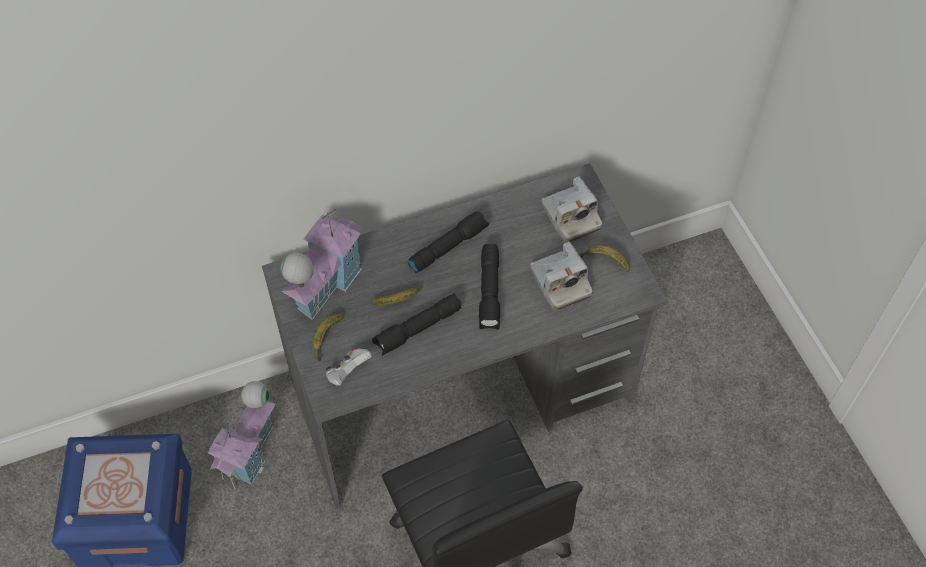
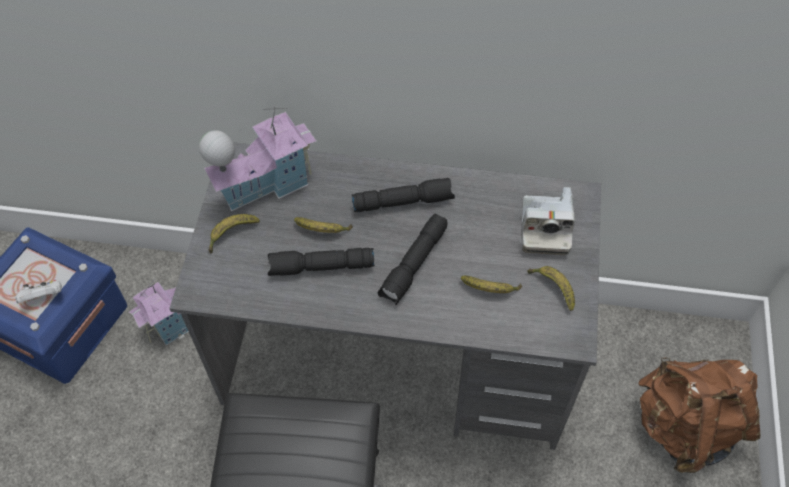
camera: 30 degrees right, 0 degrees up
(348, 373) = (228, 277): white game controller -> white game controller (44, 297)
(560, 284) = (490, 289): camera -> banana
(719, 334) = (684, 428): none -> brown backpack

